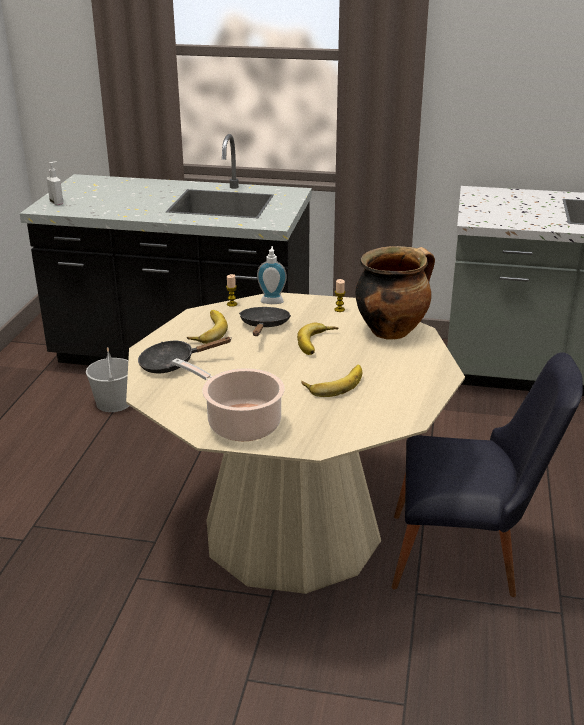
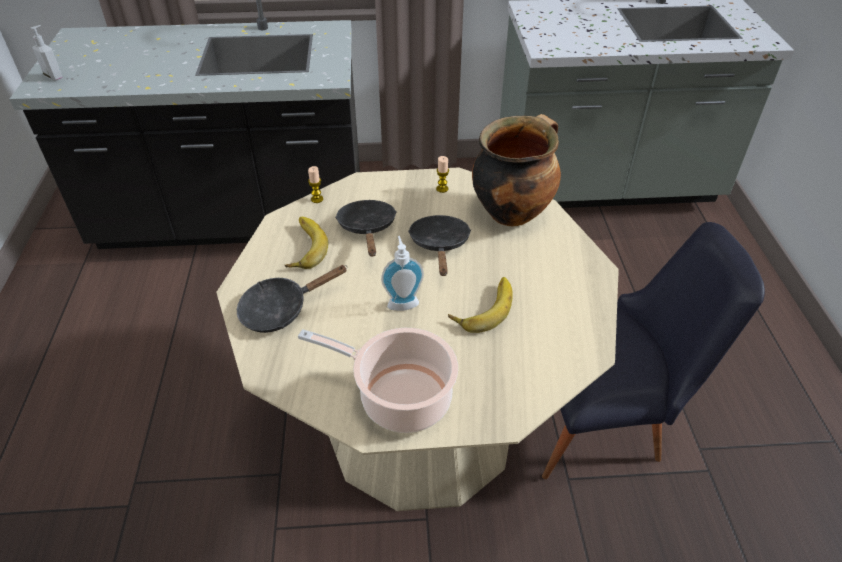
camera: 15 degrees left, 15 degrees up
(114, 403) = (178, 293): white bucket -> none
(272, 300) = (361, 186): soap dispenser -> soap dispenser (402, 302)
(318, 343) = (440, 245): banana -> black frying pan

